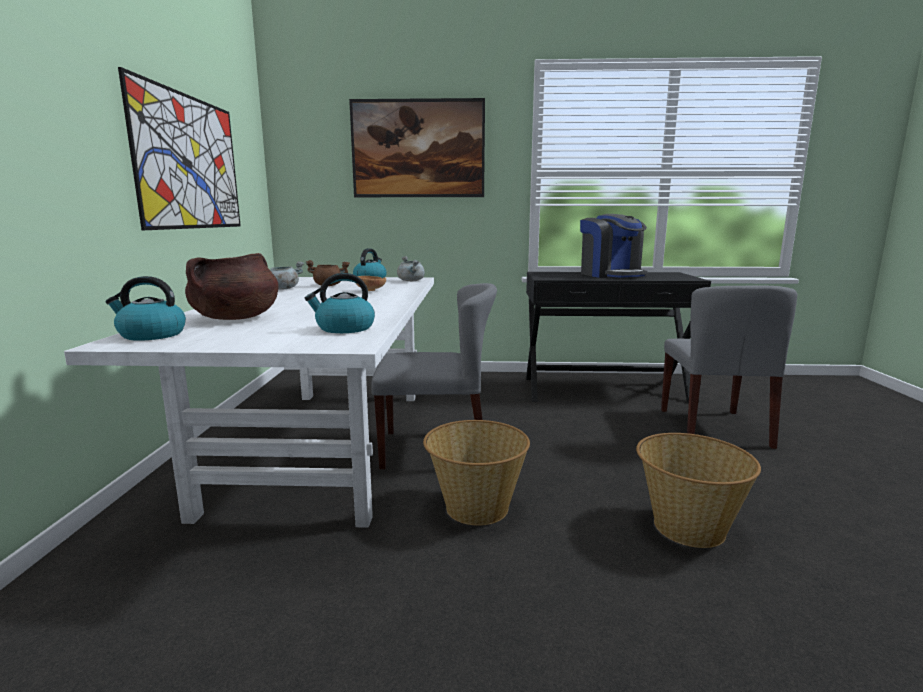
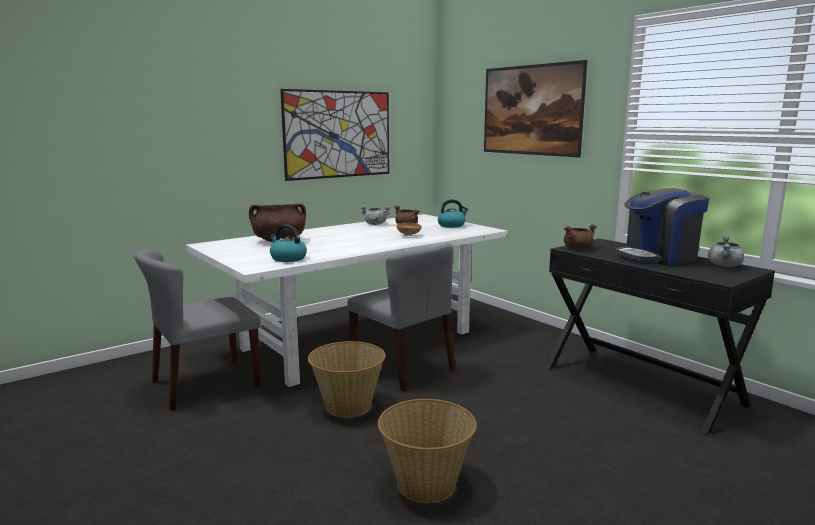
camera: 50 degrees right, 0 degrees up
(151, 335) = (225, 243): kettle -> none
(411, 281) = (473, 231): grey cooking pot -> grey cooking pot (724, 266)
(548, 277) = (577, 248): none -> brown cooking pot
(611, 275) = (658, 257): coffee machine -> coffee machine turned 45 degrees clockwise
(714, 428) = (657, 458): grey chair -> grey chair (204, 384)

